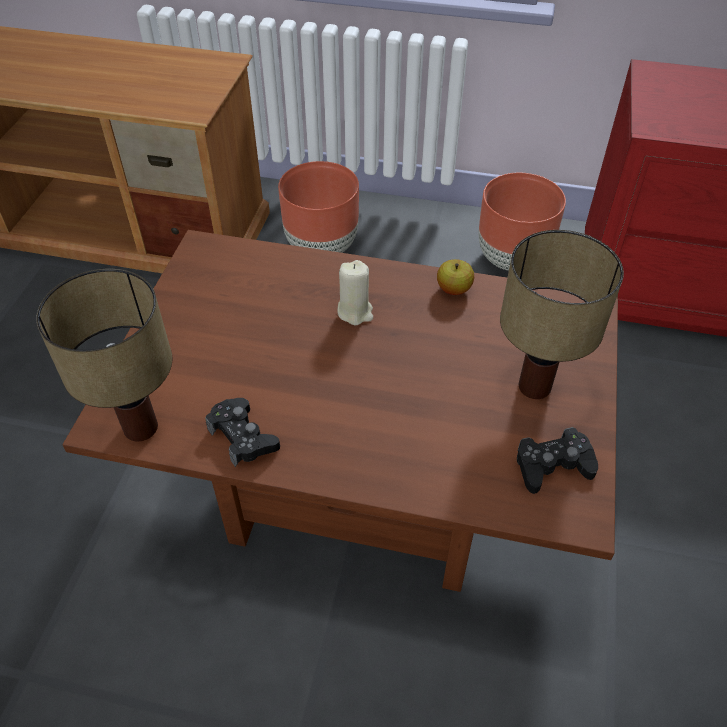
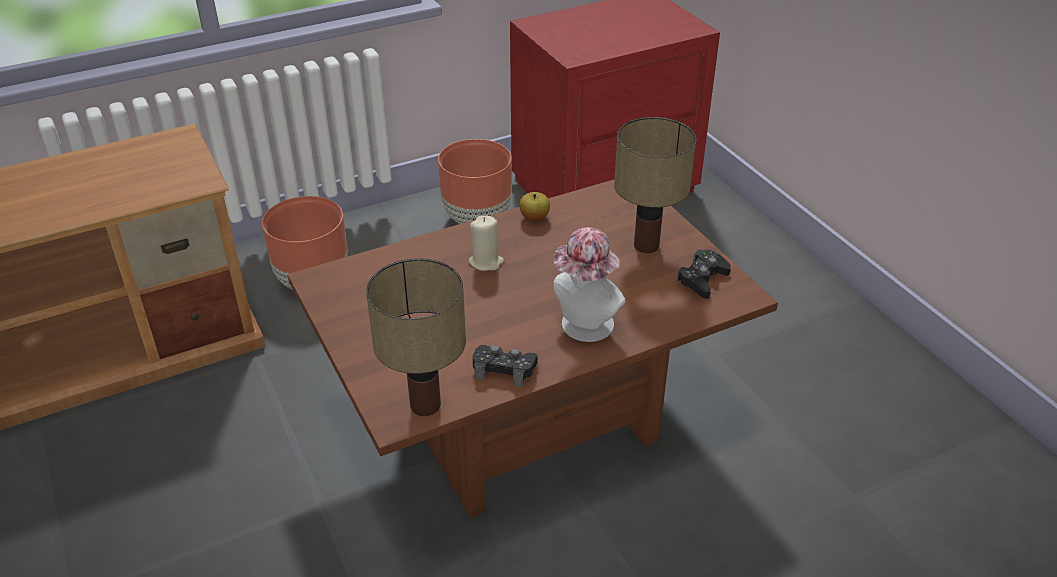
camera: 40 degrees left, 10 degrees down
(363, 442) = (584, 328): none -> hat

